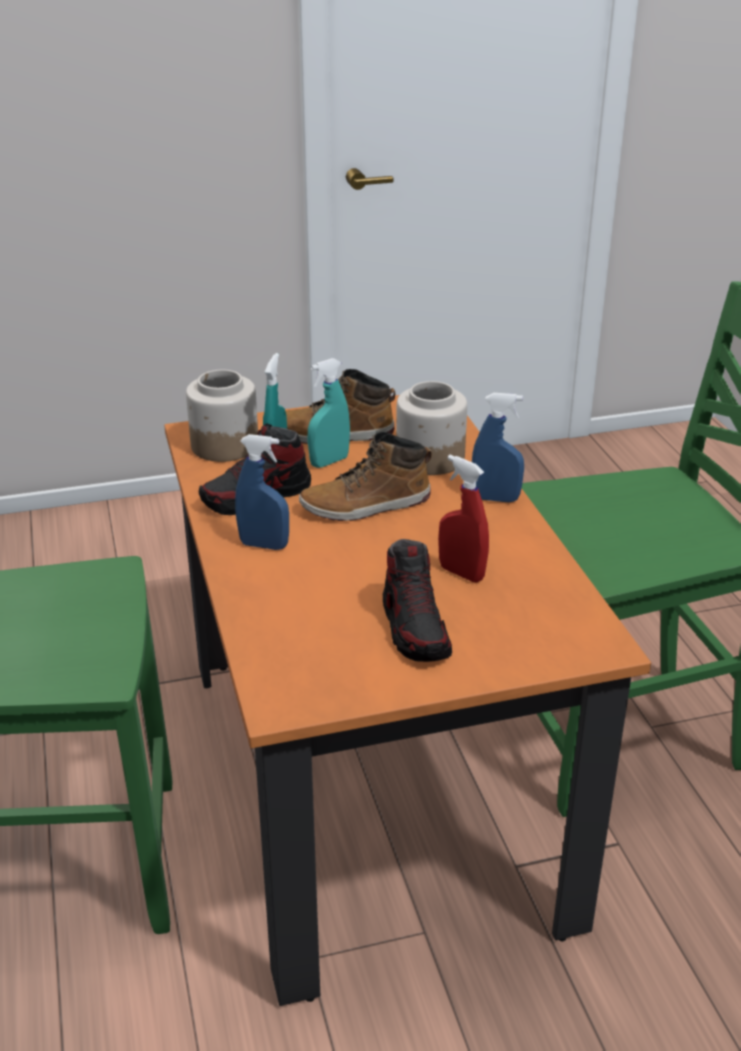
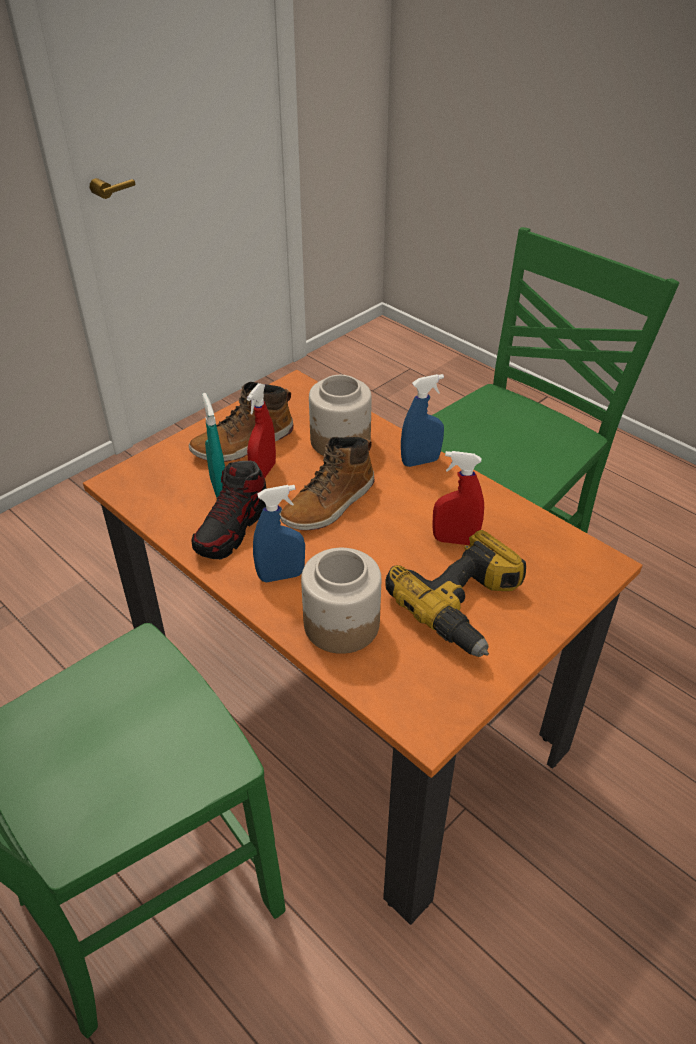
camera: 30 degrees left, 10 degrees up
(224, 445) = (158, 487): jar -> jar (340, 624)
(329, 462) = (263, 472): turquoise spray bottle -> red spray bottle
(415, 628) = (465, 606): shoe -> power drill

